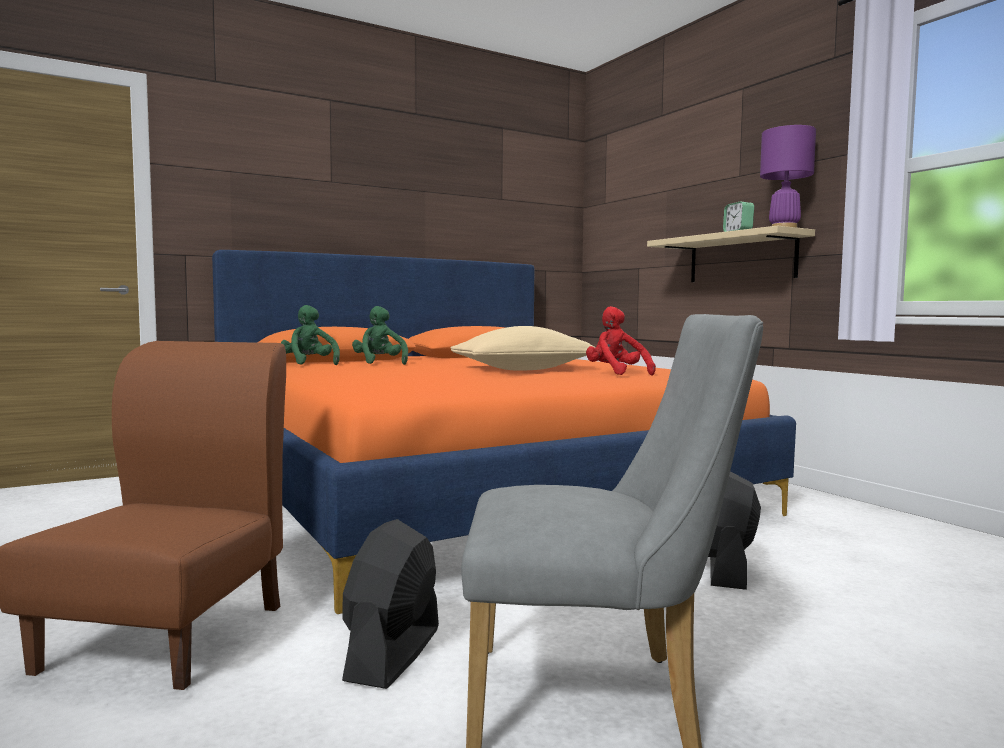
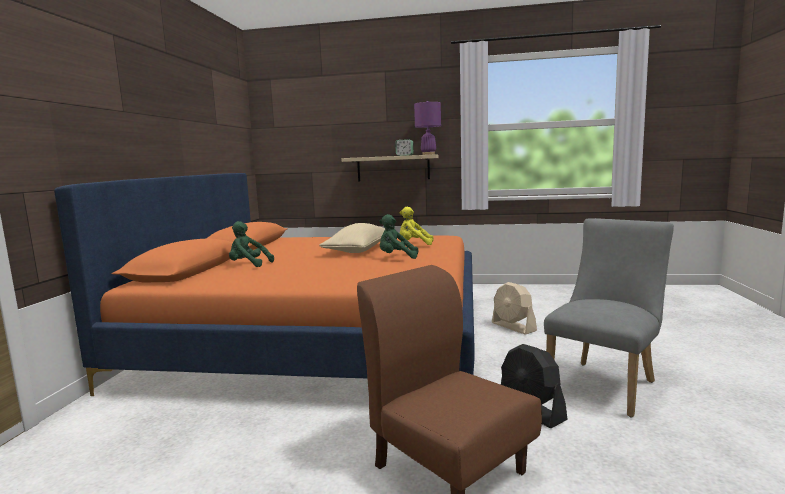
camera: 50 degrees left, 5 degrees up
(309, 364) = (210, 277): green plush toy -> green plush toy (396, 257)
(616, 373) = (414, 244): red plush toy -> yellow plush toy
(726, 570) = (513, 327): black fan -> beige fan

